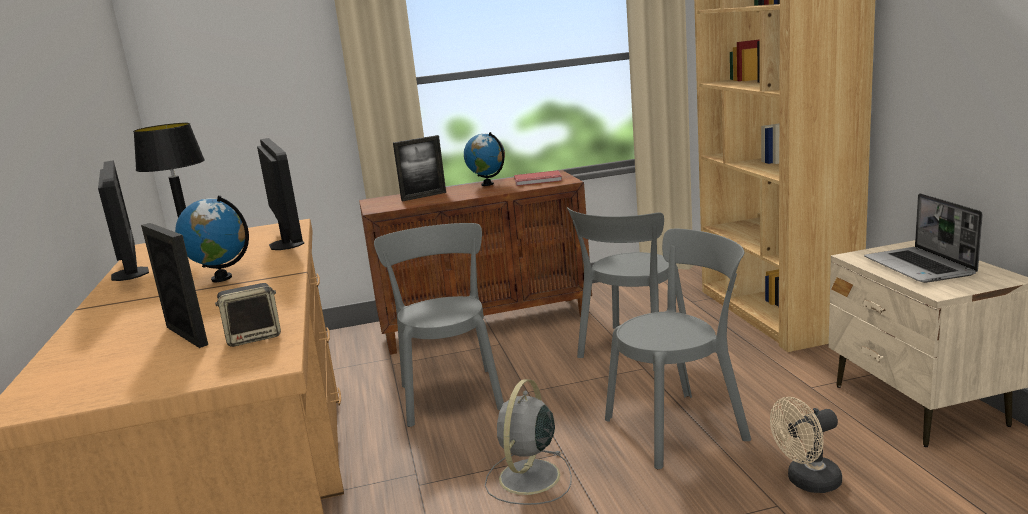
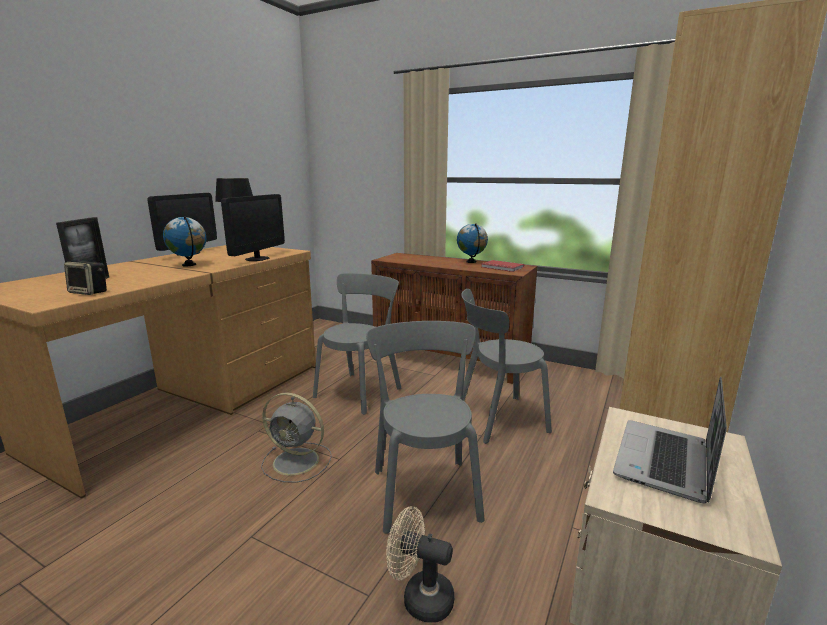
camera: 40 degrees right, 0 degrees up
(424, 196) = (423, 259): picture frame -> none
(528, 478) = (298, 462): grey fan -> grey fan turned 135 degrees counterclockwise
(681, 427) = (425, 490): grey chair -> grey chair turned 120 degrees counterclockwise

